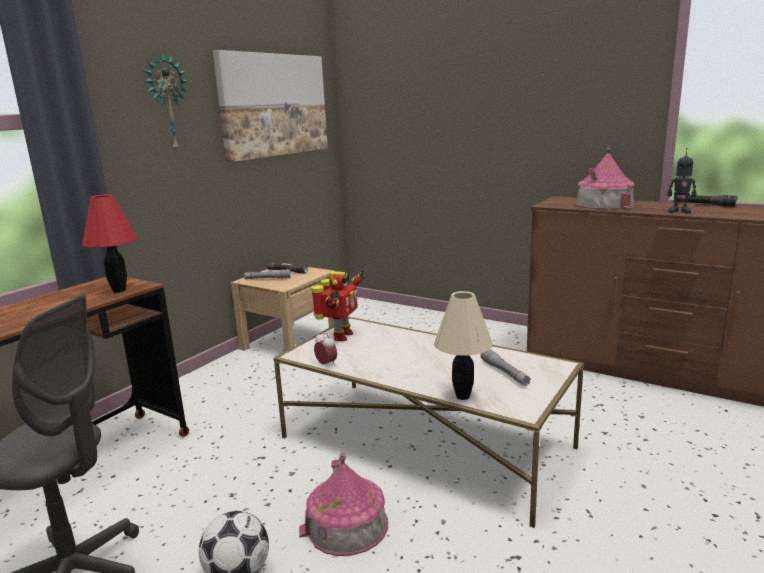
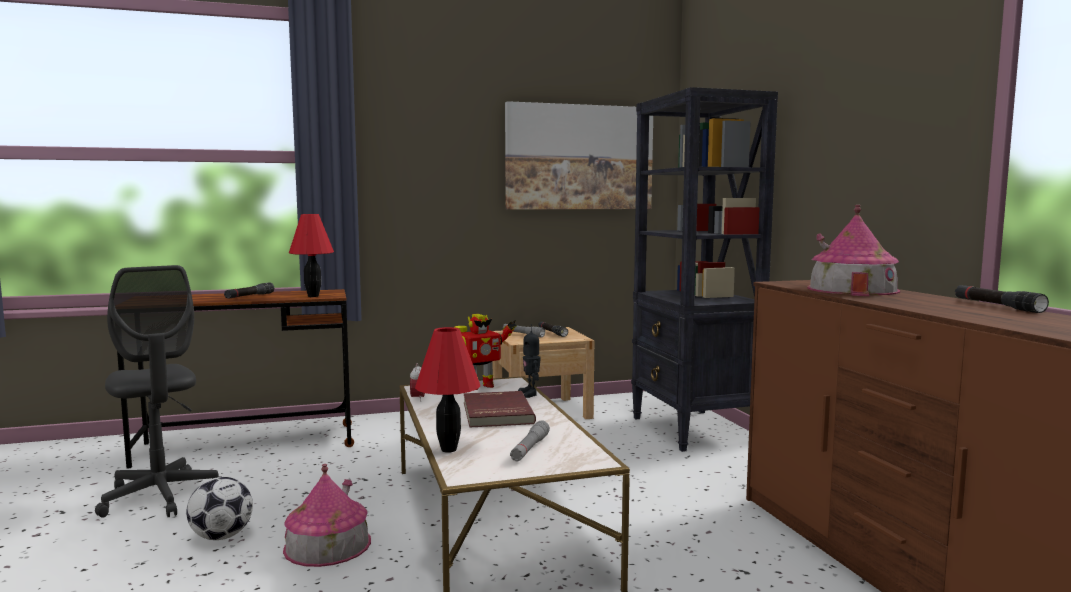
camera: 40 degrees right, 10 degrees down
(37, 309) = (249, 296): none -> black flashlight
(167, 103) = (444, 149): wall clock -> none
(412, 354) = (495, 413): none -> red book
(417, 322) = (693, 430): none -> black bookcase
(462, 397) = (448, 450): beige table lamp -> red table lamp
(679, 211) = (914, 305): toy robot -> toy robot (530, 394)

